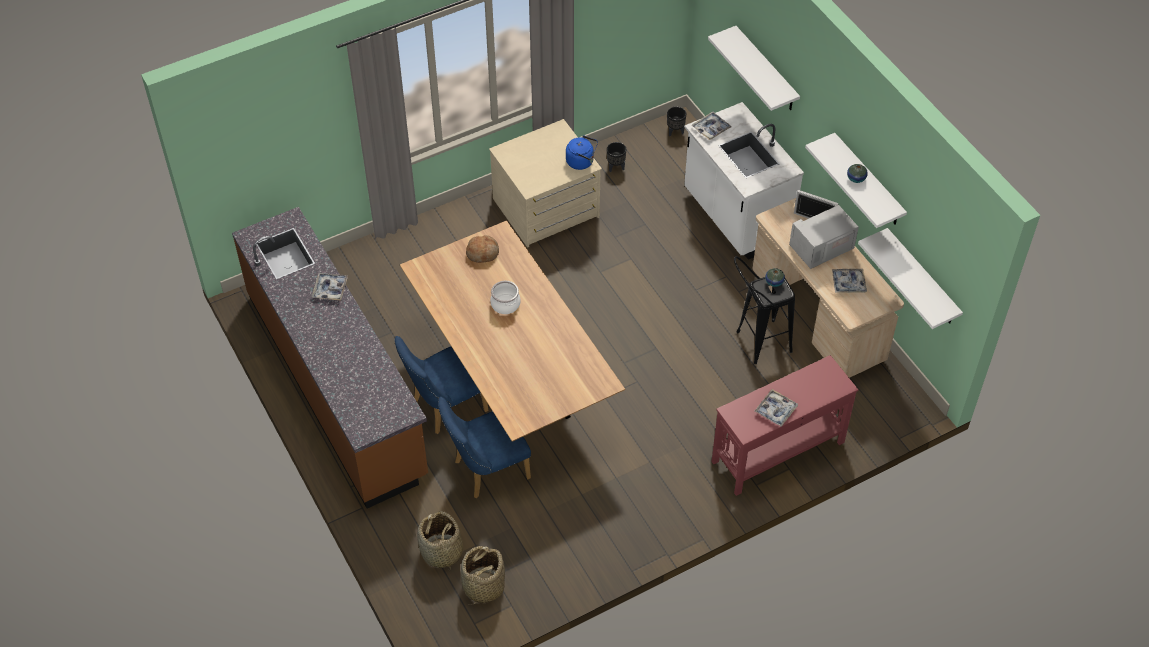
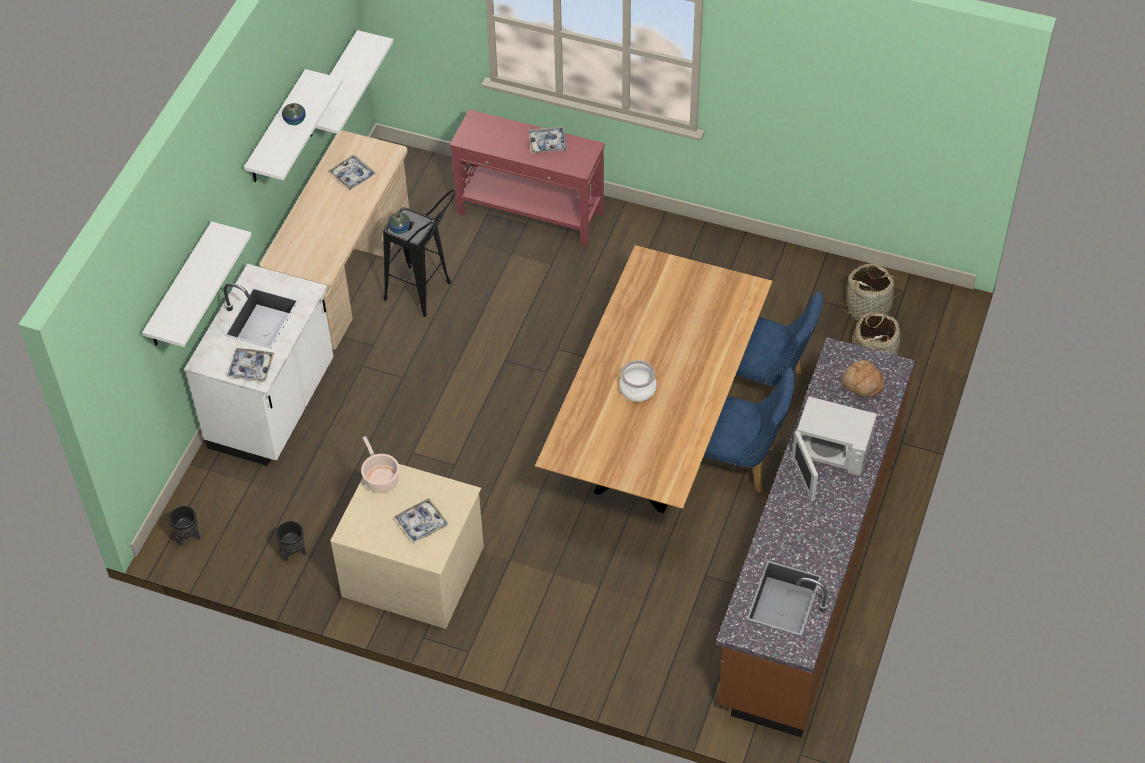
camera: 130 degrees left, 0 degrees up
(330, 289) = (781, 520): tray -> tray (421, 523)
(483, 252) = (596, 452): bread -> bread (862, 383)
(581, 162) = (380, 478): blue kettle -> cooking pot
(821, 244) = (321, 218): white microwave -> white microwave (830, 451)

